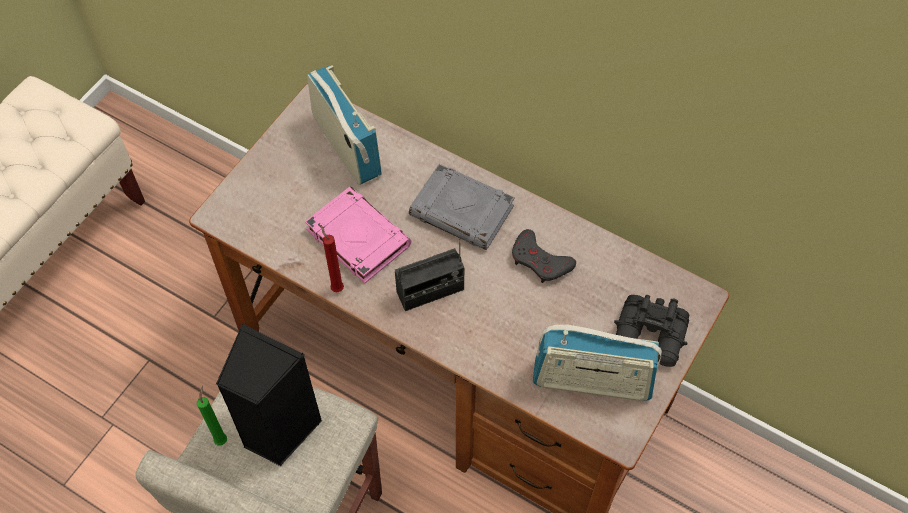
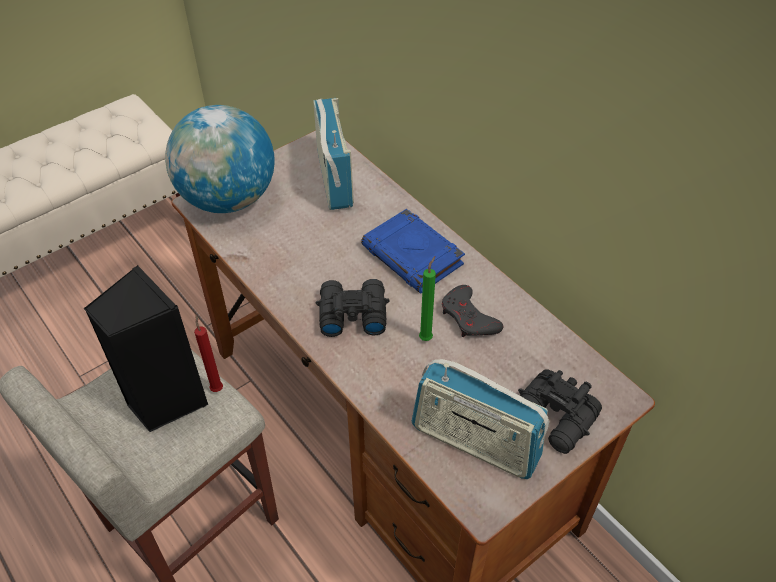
camera: 20 degrees right, 10 degrees down
(221, 439) = (112, 391): green candle -> green candle (426, 337)
(248, 202) = (228, 199): none -> globe
(336, 287) = (267, 286): red candle -> red candle (217, 387)
(357, 237) = (306, 251): pink book -> none
(430, 291) = (351, 313): radio -> black binoculars
(463, 211) = (413, 256): grey book -> blue book

